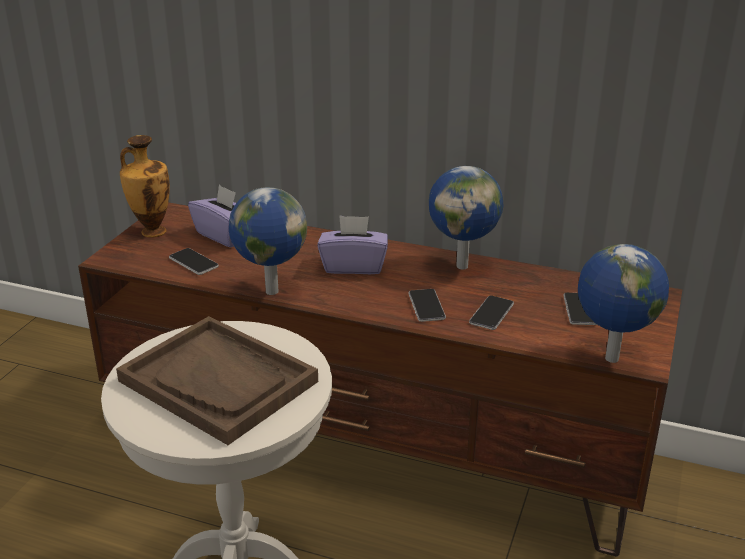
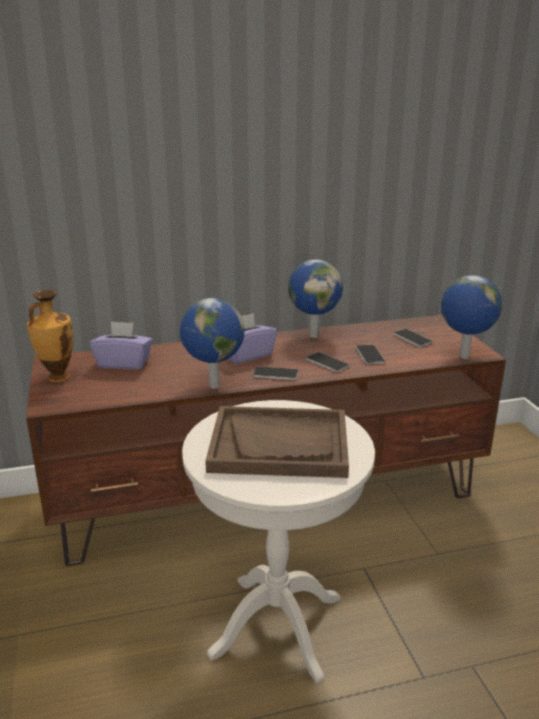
camera: 35 degrees left, 5 degrees down
(193, 262) = (125, 386): phone -> phone (275, 374)

